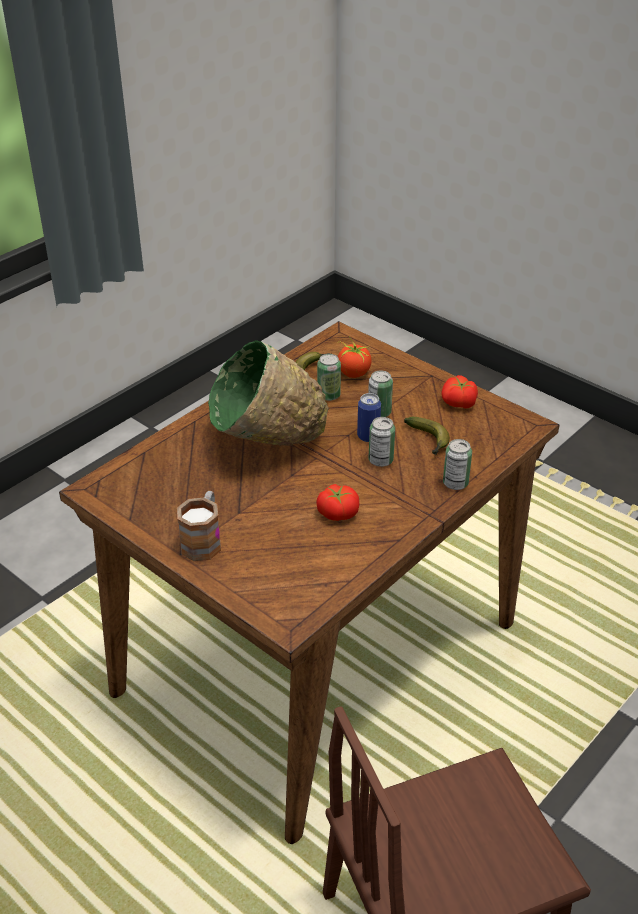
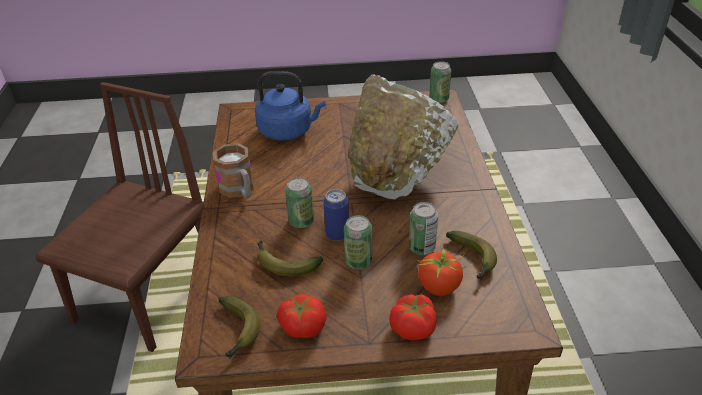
camera: 135 degrees right, 0 degrees up
(204, 540) = (338, 114): mug -> mug (240, 191)
(265, 446) = (395, 178): green bowl -> white bowl
(276, 553) = (288, 131): none -> blue kettle
(337, 512) = (283, 170): tomato -> tomato (413, 328)
(455, 483) = (221, 241): can -> can (438, 99)
(500, 422) = (238, 331): none -> banana

